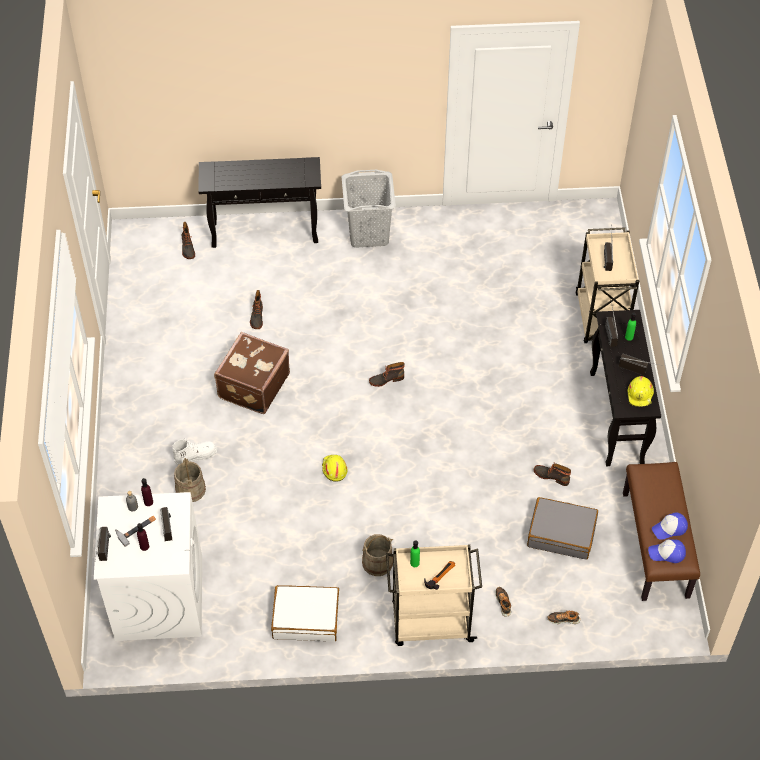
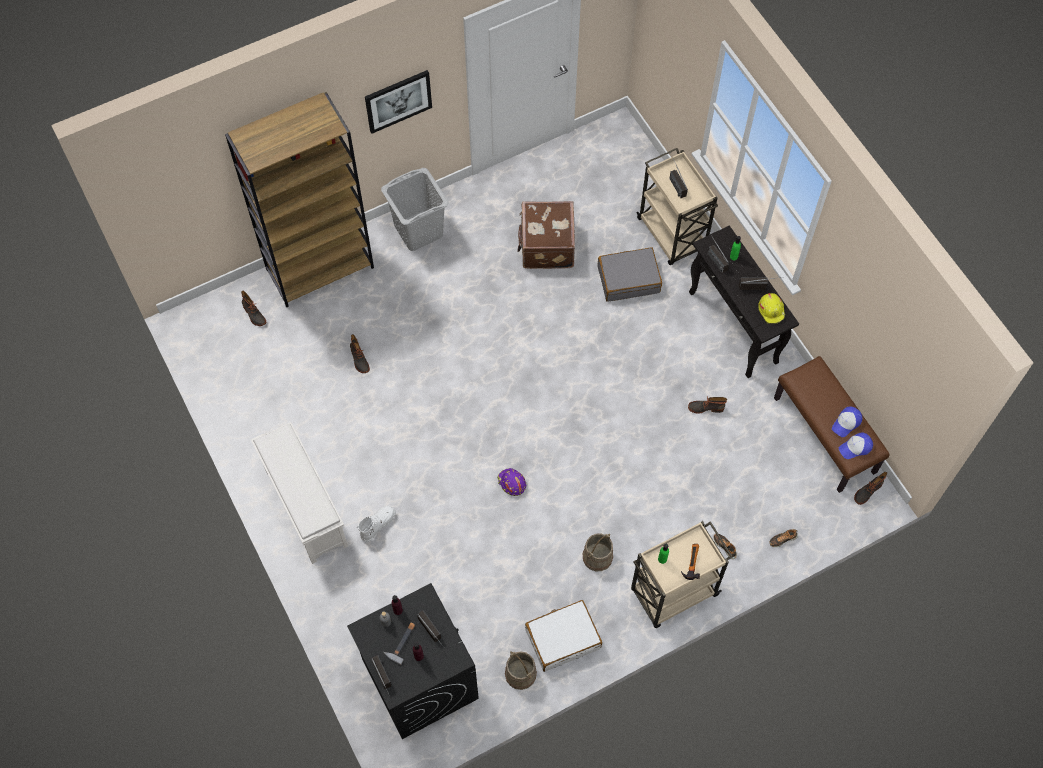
camera: 25 degrees left, 10 degrees up
(141, 417) = (304, 507): none -> white shoe rack
(159, 597) = (419, 679): white washing machine -> black washing machine
(190, 489) = (390, 560): beige bucket -> beige bucket (520, 674)
(252, 385) = (392, 431): brown suitcase -> brown suitcase (546, 246)
(265, 232) = (320, 268): black console table -> brown bookcase
(334, 469) = (511, 483): yellow hard hat -> purple hard hat
(374, 89) = (398, 100): none -> picture
(386, 379) = (512, 373): boot -> boot (867, 491)
(561, 533) = (741, 459): grey suitcase -> grey suitcase (628, 279)

